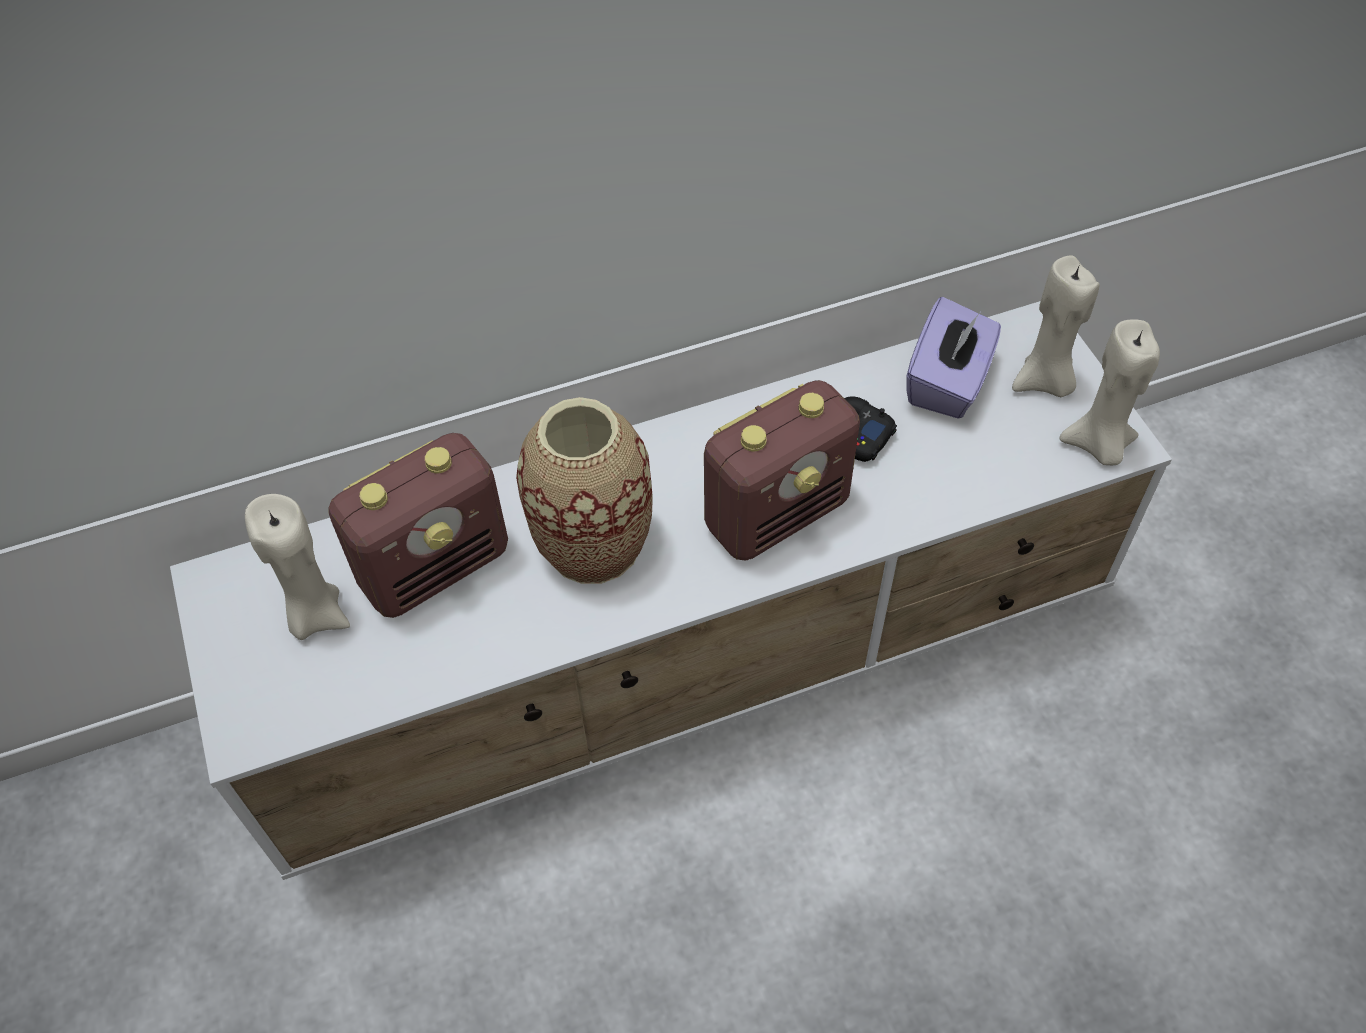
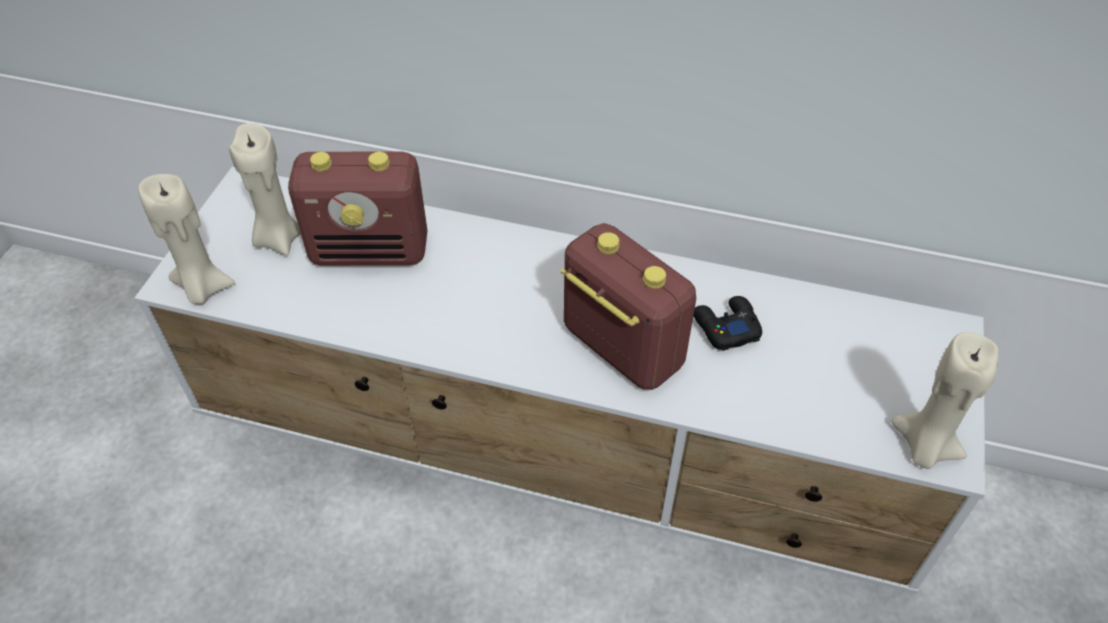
camera: 35 degrees right, 5 degrees down
(593, 544) = (477, 294): vase -> none
(777, 513) = (620, 347): radio -> radio turned 135 degrees counterclockwise
(948, 382) = (836, 331): purple tissue box -> none
(1044, 382) = (919, 374): beige candle -> beige candle (203, 288)

